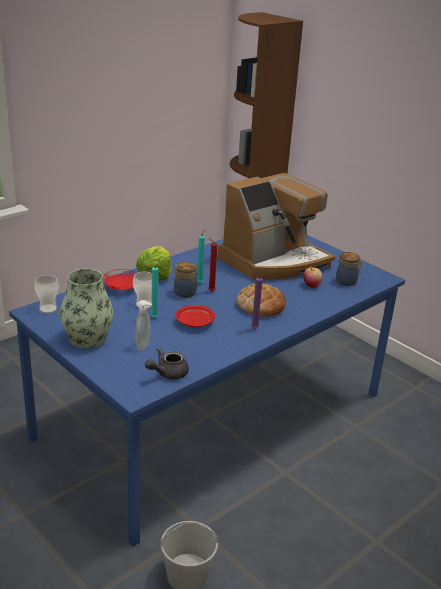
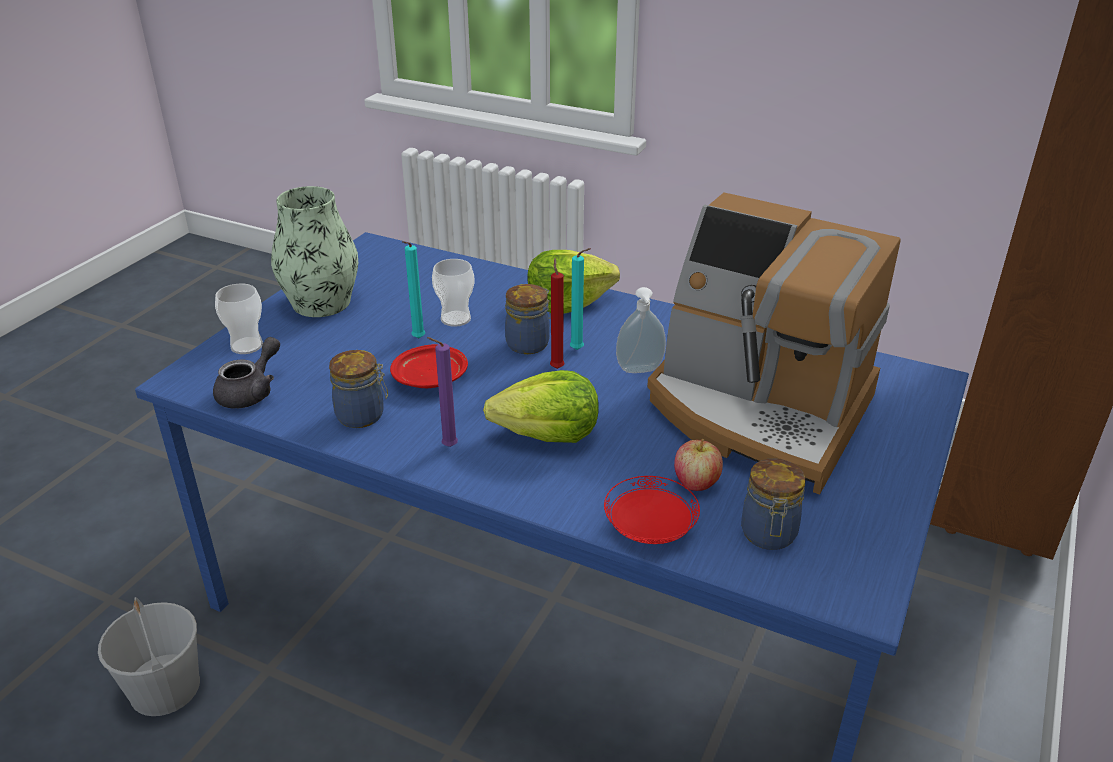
camera: 70 degrees right, 5 degrees up
(48, 309) = (387, 253): cup -> cup (247, 346)
(121, 289) = (491, 288): red plate -> red plate (650, 530)
(144, 346) = (324, 351): soap dispenser -> soap dispenser (640, 371)
(167, 373) = (251, 392): grey teapot -> grey teapot turned 90 degrees clockwise
(214, 345) = (362, 416): none -> jar
(261, 305) = (548, 434): bread -> lettuce

